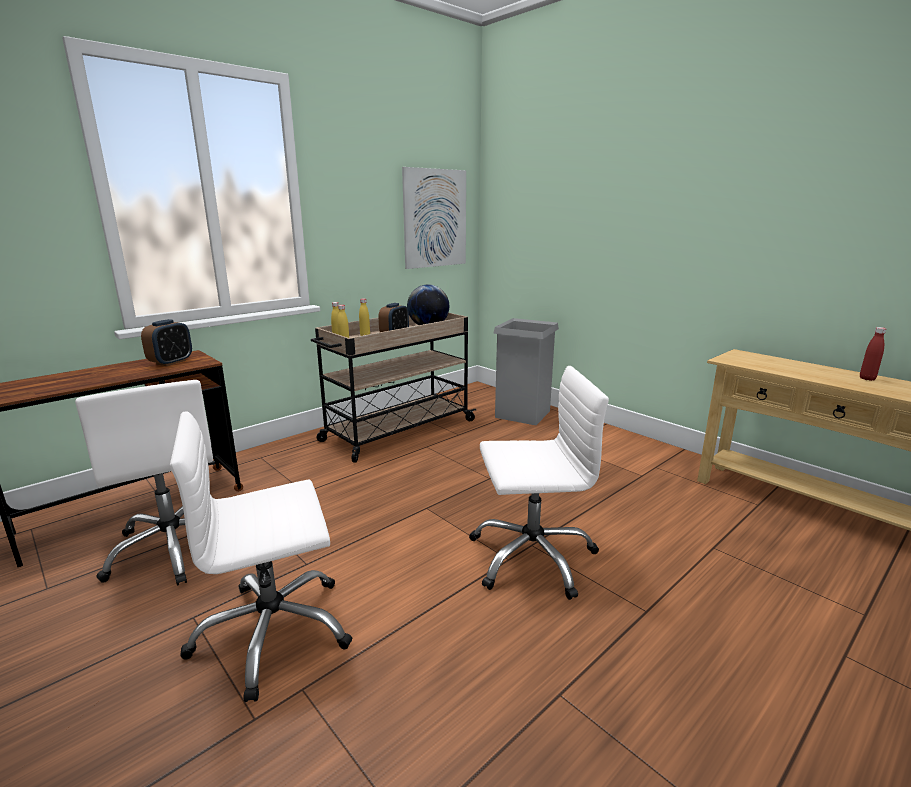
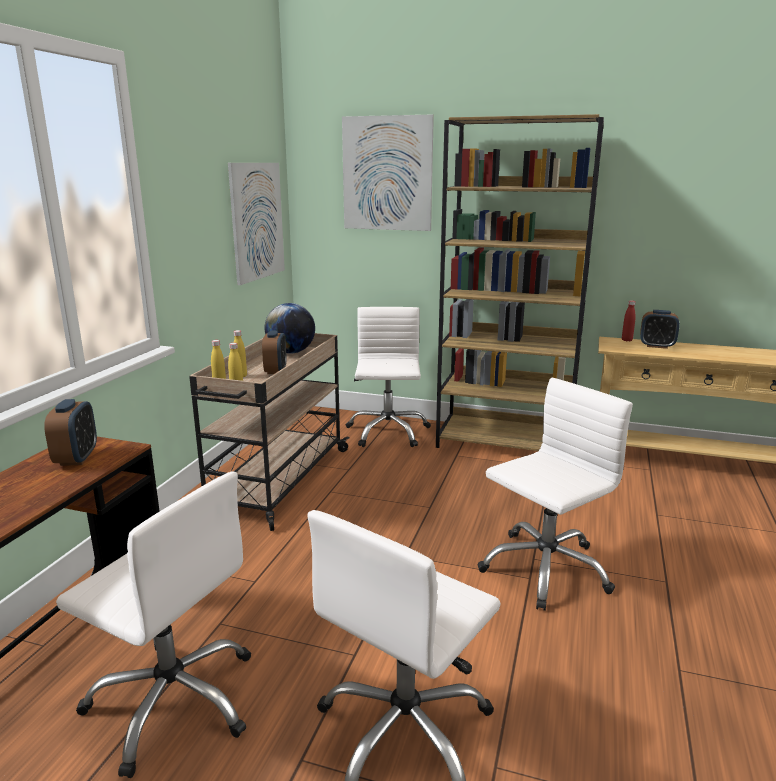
camera: 30 degrees left, 0 degrees up
(523, 414) = (387, 432): grey trash can -> white office chair
(551, 177) = (387, 174): none -> picture
(621, 444) = (505, 442): none -> brown bookcase
(789, 365) = (657, 346): none -> alarm clock
(867, 379) = (715, 349): red bottle -> red bottle (627, 340)

